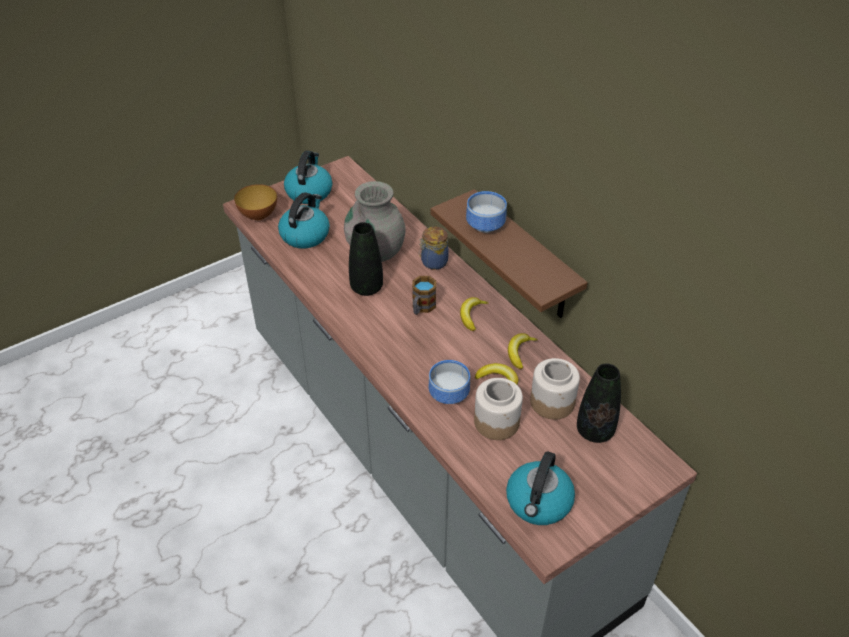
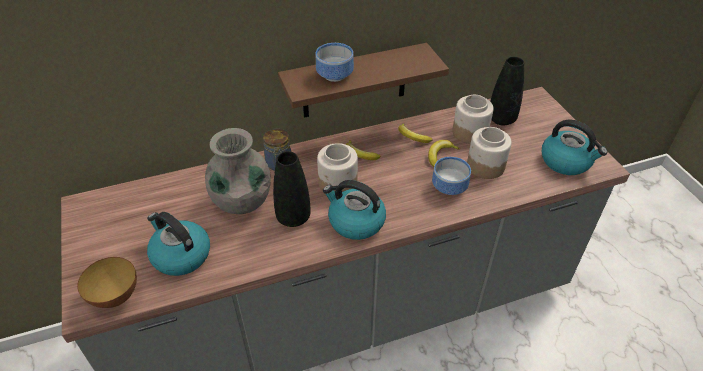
camera: 75 degrees left, 0 degrees up
(309, 192) = (104, 241): kettle -> kettle (355, 222)
(422, 308) = (338, 183): mug -> jar

